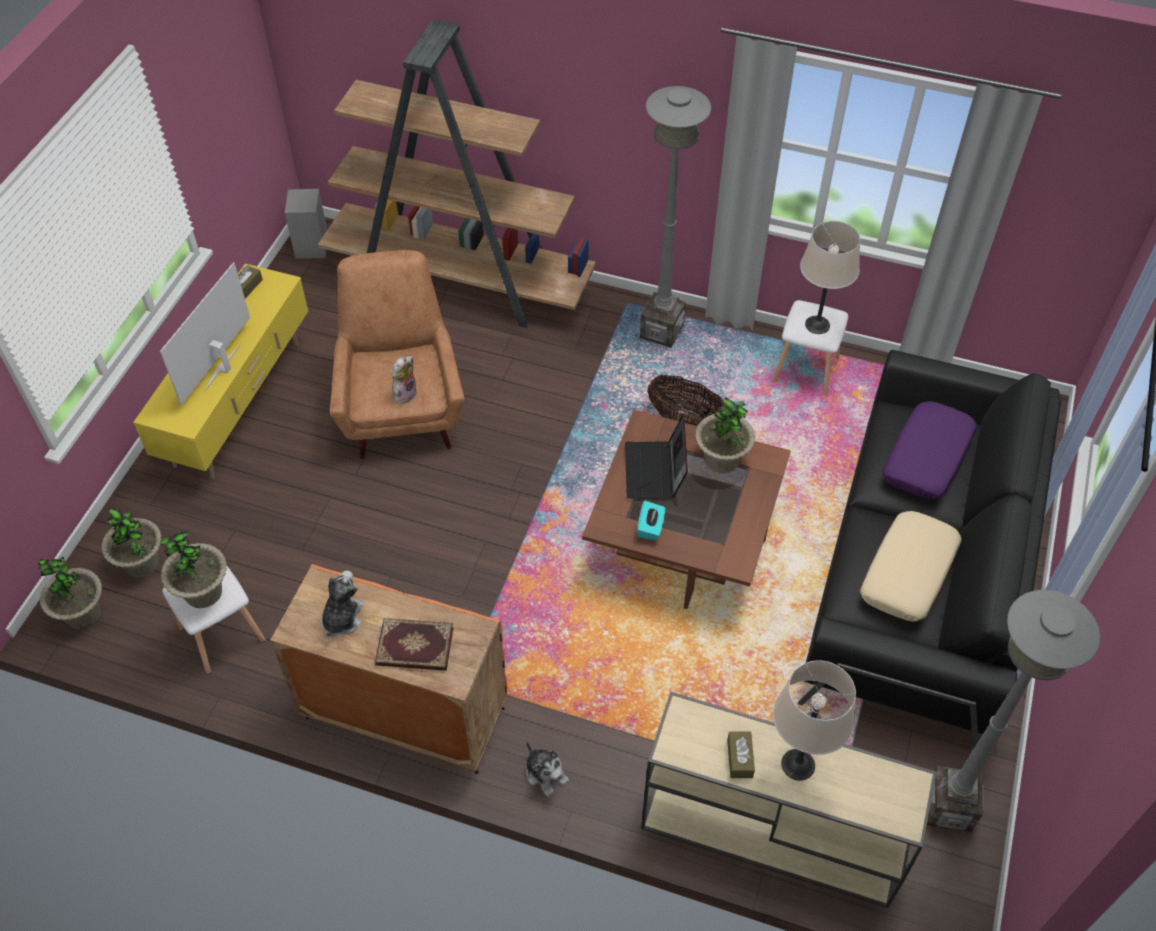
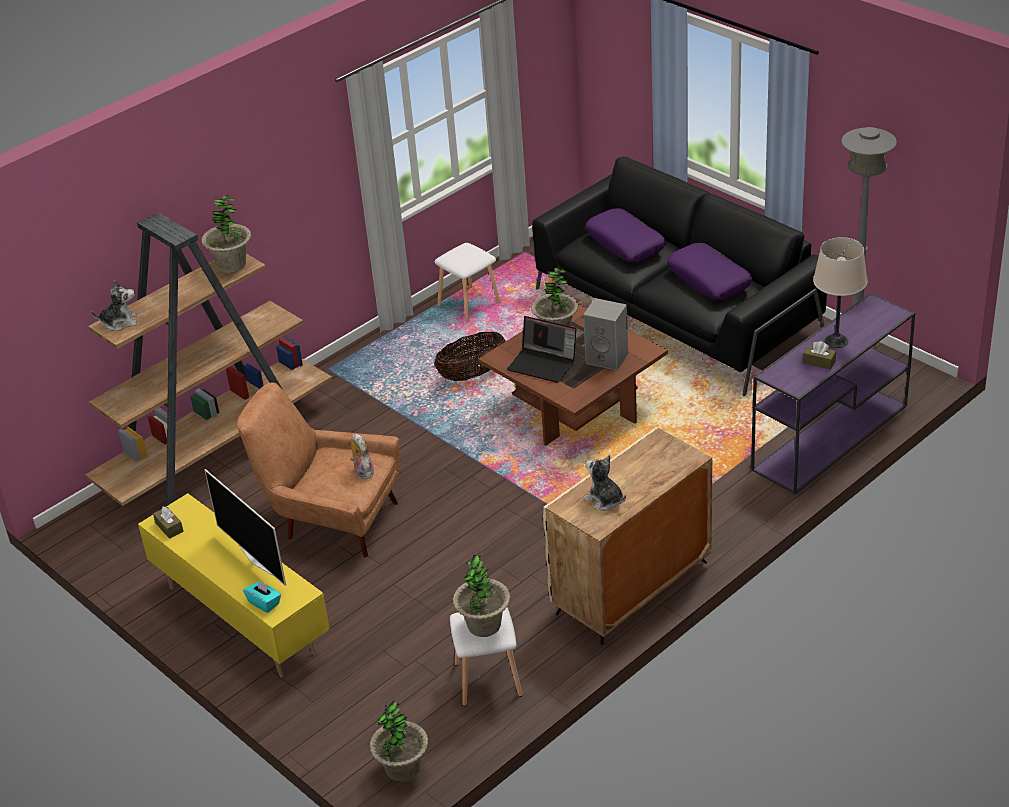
camera: 60 degrees left, 15 degrees down
(141, 563) = (375, 719): potted plant -> potted plant (231, 265)
(312, 247) = (89, 532): grey speaker -> grey speaker (608, 358)
(404, 713) = (631, 588): orange cabinet -> beige cabinet
(414, 648) = (654, 470): book -> none
(546, 773) = (727, 527): plush toy -> plush toy (119, 322)
(650, 528) = (591, 379): turquoise tissue box -> turquoise tissue box (264, 603)
(661, 332) = (373, 360): grey floor lamp -> none
(768, 832) = (829, 438): beige console table -> purple console table
(817, 325) = (469, 255): beige table lamp -> none
(908, 573) = (709, 279): beige pillow -> purple pillow

